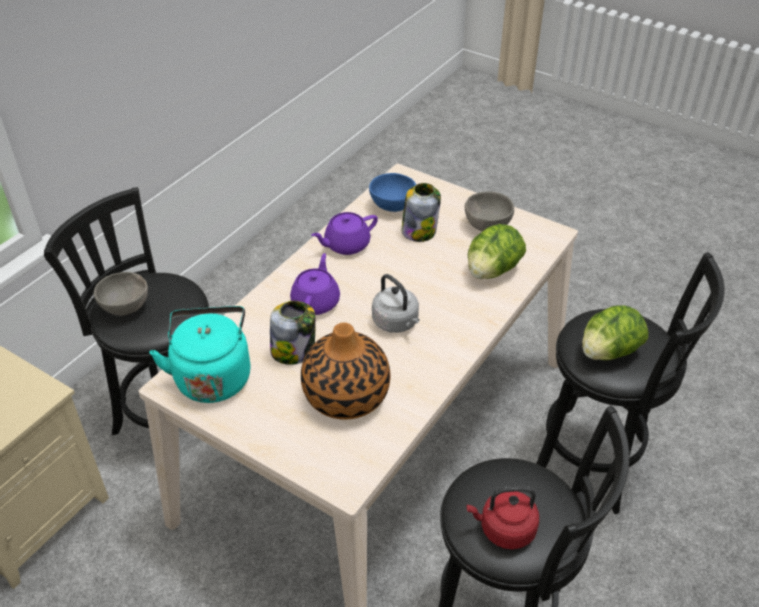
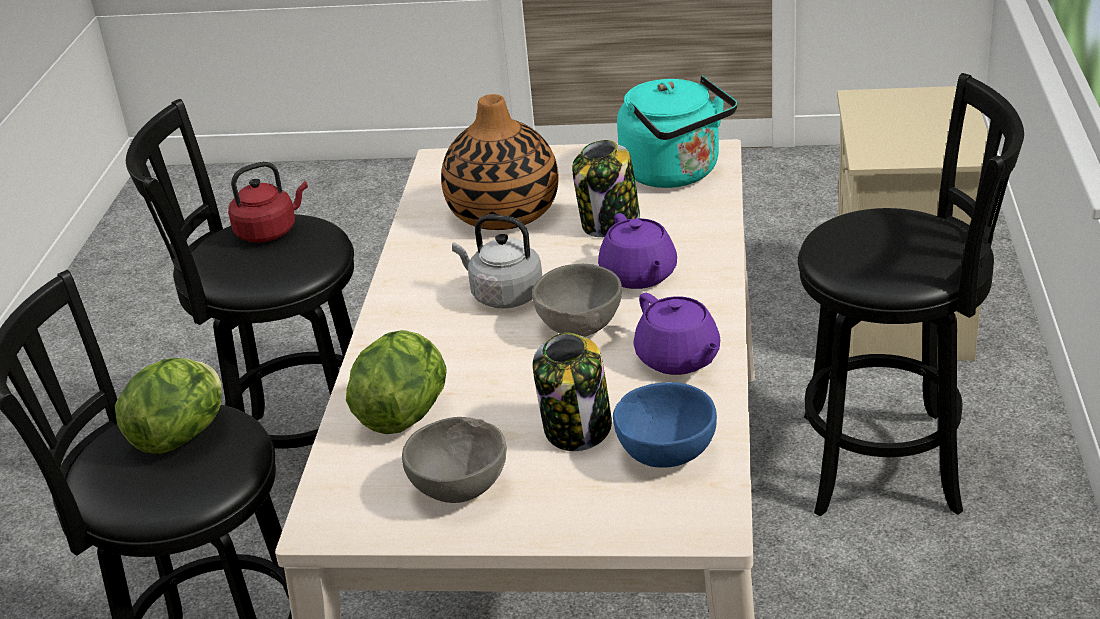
camera: 155 degrees right, 10 degrees down
(126, 308) = (909, 229): grey bowl -> grey bowl (578, 327)
(346, 245) = (678, 359): purple teapot -> purple teapot turned 120 degrees clockwise

